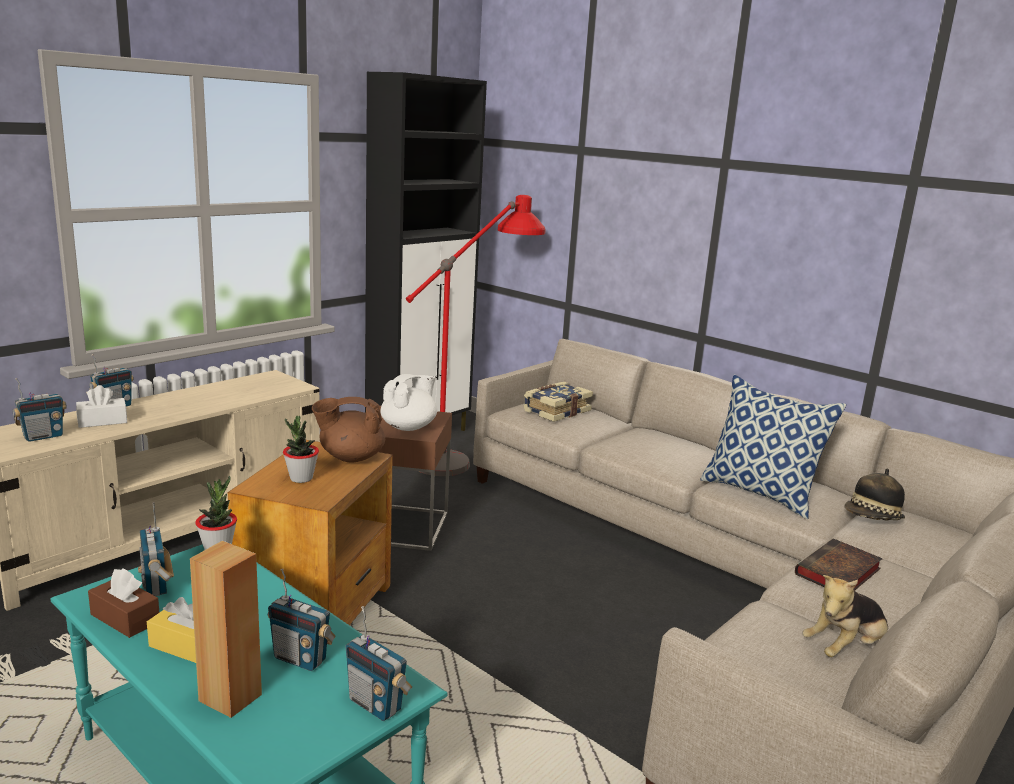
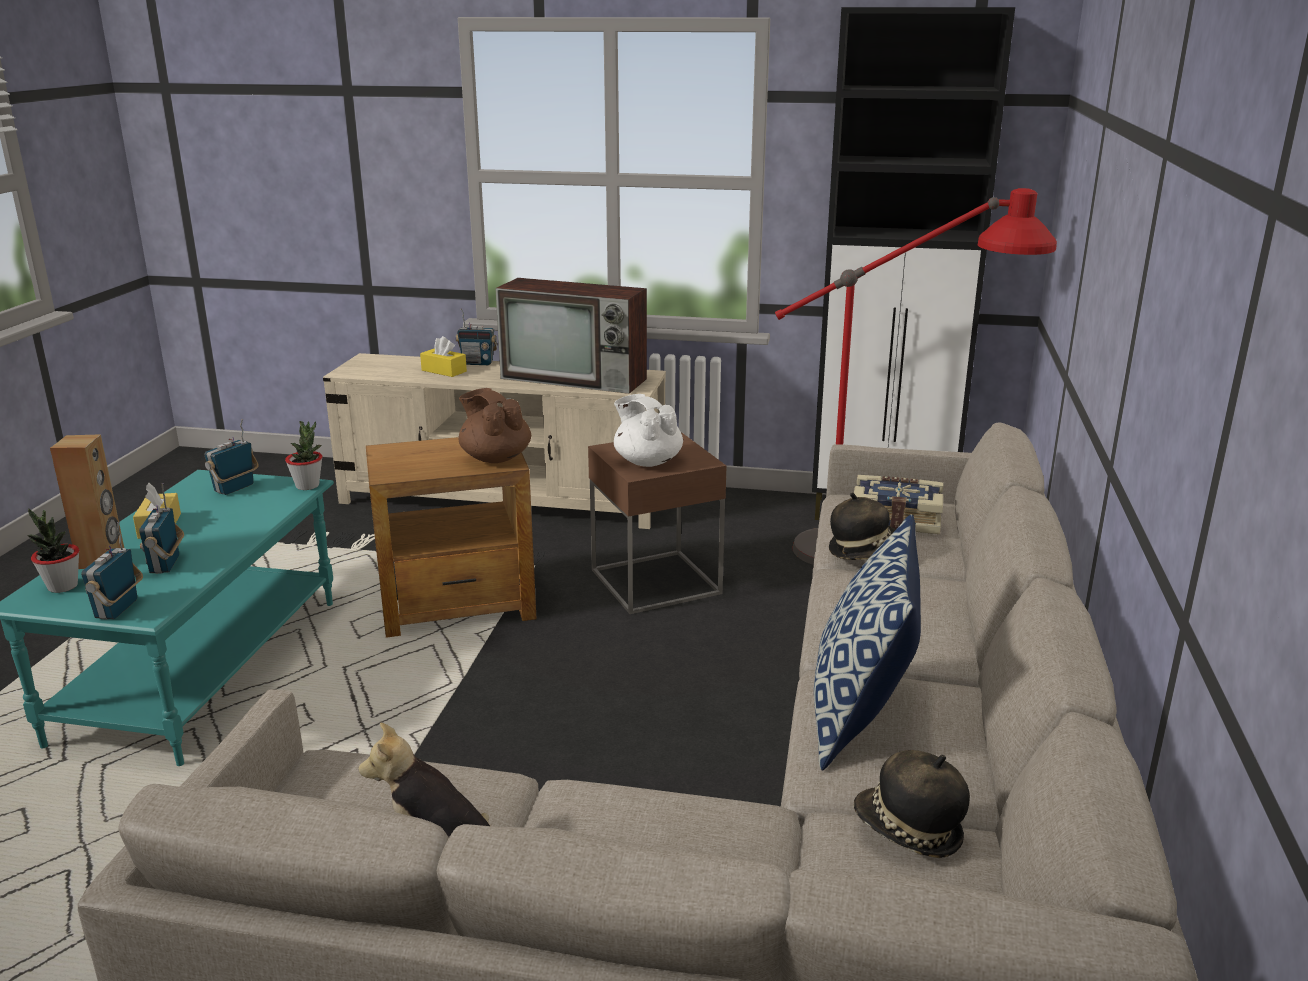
camera: 60 degrees right, 5 degrees up
(43, 436) = (391, 369): radio -> none
(102, 421) = (444, 371): white tissue box -> yellow tissue box
(125, 618) = (183, 496): brown tissue box -> none
(234, 392) = (576, 379): none -> television
(301, 478) = (423, 457): potted plant -> potted plant (62, 586)
(409, 427) = (647, 461): white teapot -> white teapot turned 135 degrees counterclockwise
(585, 431) = (864, 551): none -> hat
(837, 573) = (649, 820): book -> none

